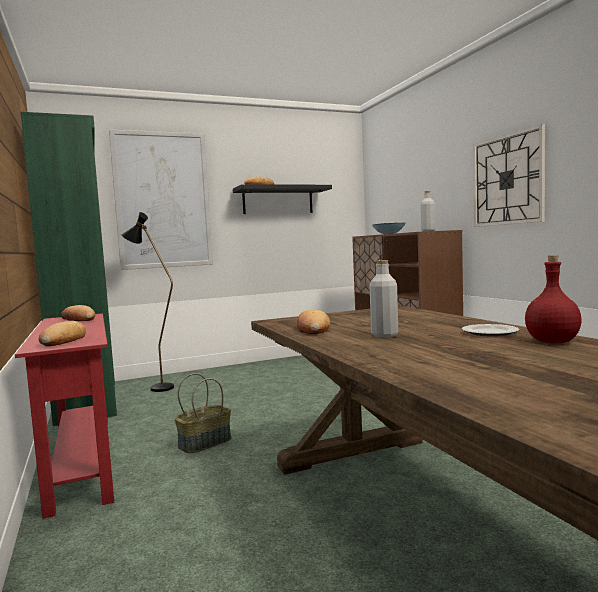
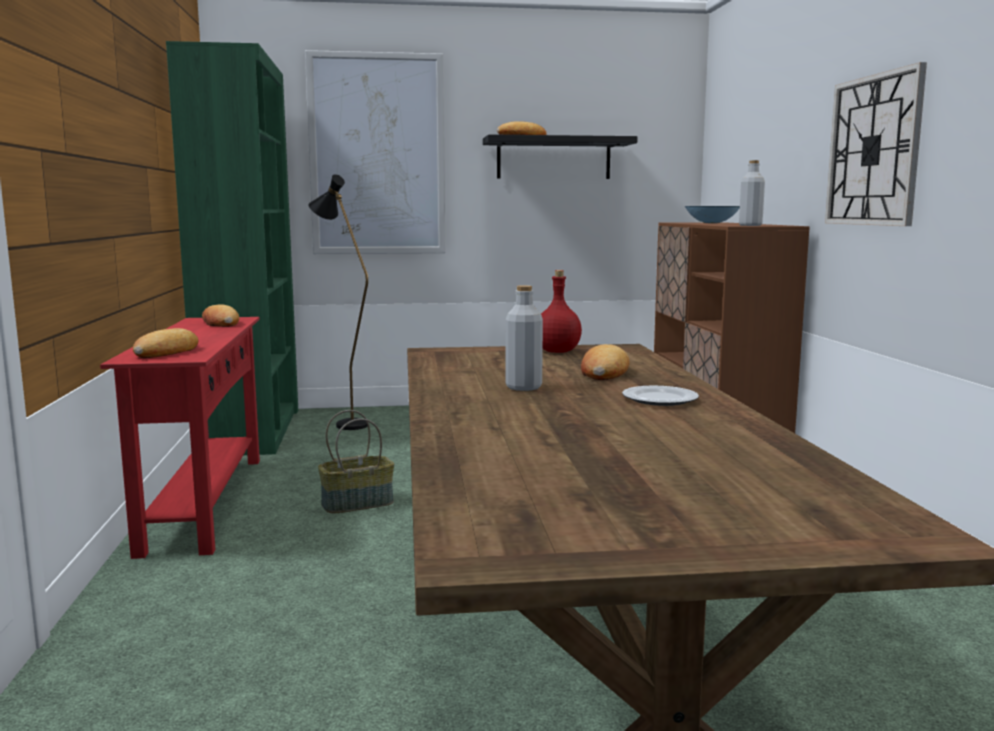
camera: 15 degrees right, 5 degrees up
(312, 329) = (456, 368): bread -> bread (603, 372)
(553, 342) = (708, 422): red bottle -> red bottle (558, 352)

